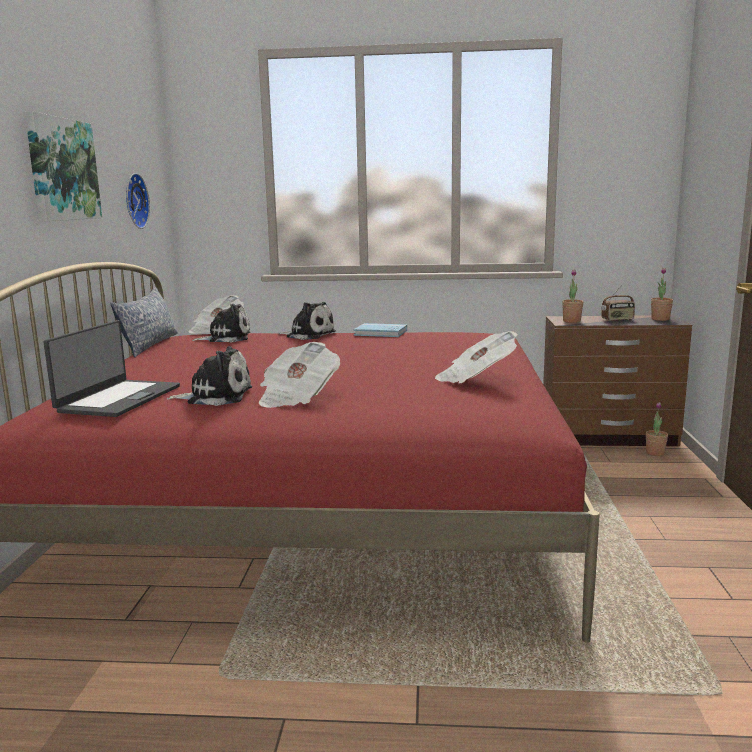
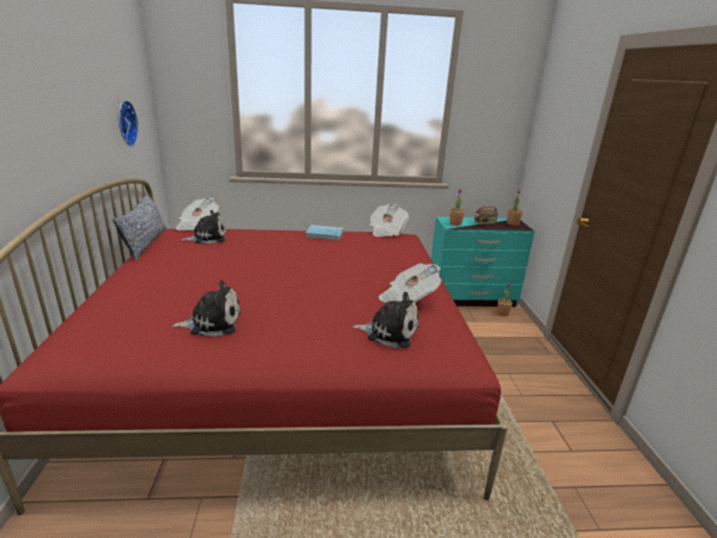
camera: 10 degrees left, 10 degrees up
(62, 169) = (61, 111): picture -> none
(118, 399) = (130, 327): laptop -> none
(297, 397) = (278, 324): newspaper -> newspaper (386, 231)
(308, 335) = (271, 235): plush toy -> plush toy (389, 332)
(609, 437) = (471, 298): brown dresser -> turquoise dresser

